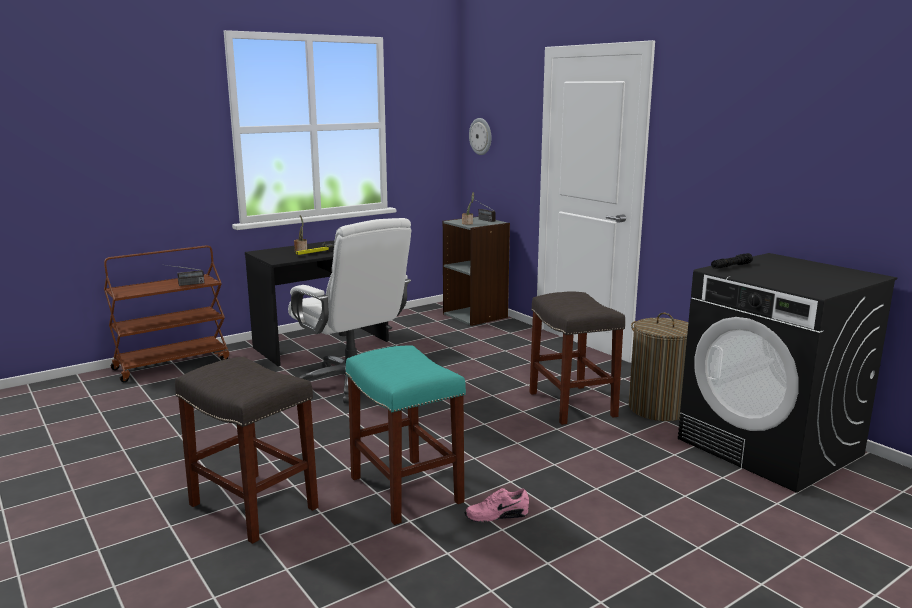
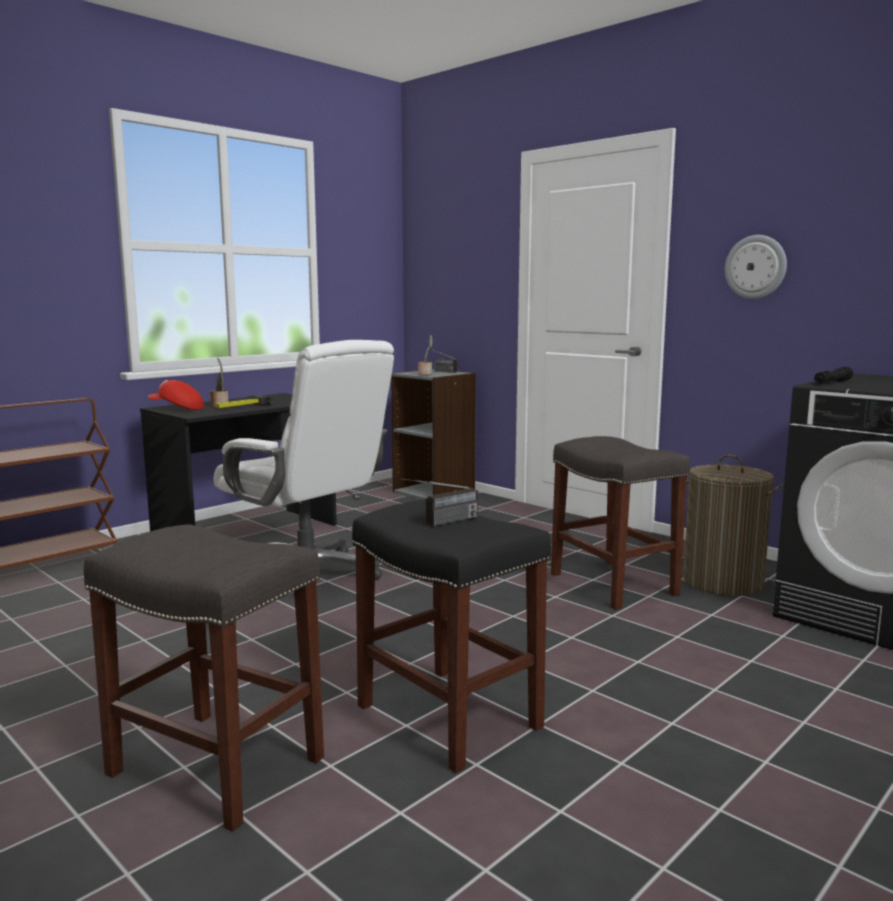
camera: 10 degrees left, 5 degrees down
(184, 284) = (55, 452): radio -> radio (440, 523)
(269, 254) = (177, 409): none -> red cap
(407, 490) = (451, 717): turquoise stool -> black stool
(481, 136) = (432, 270): wall clock -> wall clock (756, 267)
(496, 515) = (600, 742): pink shoe -> none

